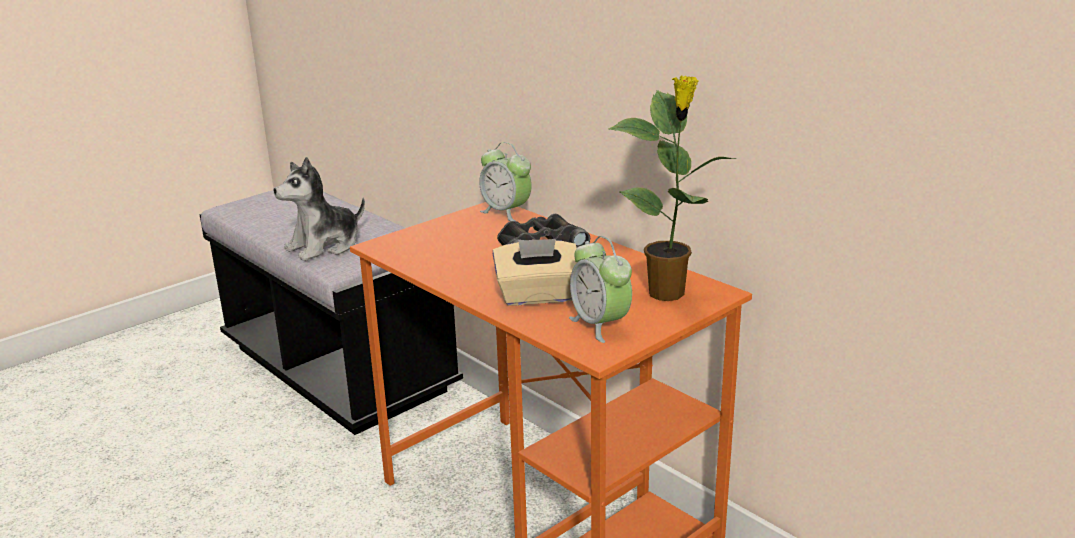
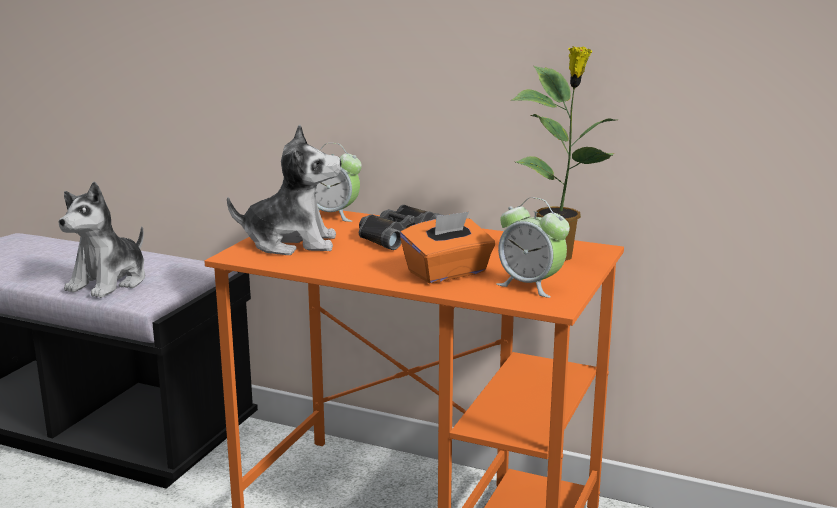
camera: 25 degrees left, 5 degrees down
(437, 239) = (291, 243): none -> plush toy
(538, 296) = (447, 273): beige tissue box -> orange tissue box

